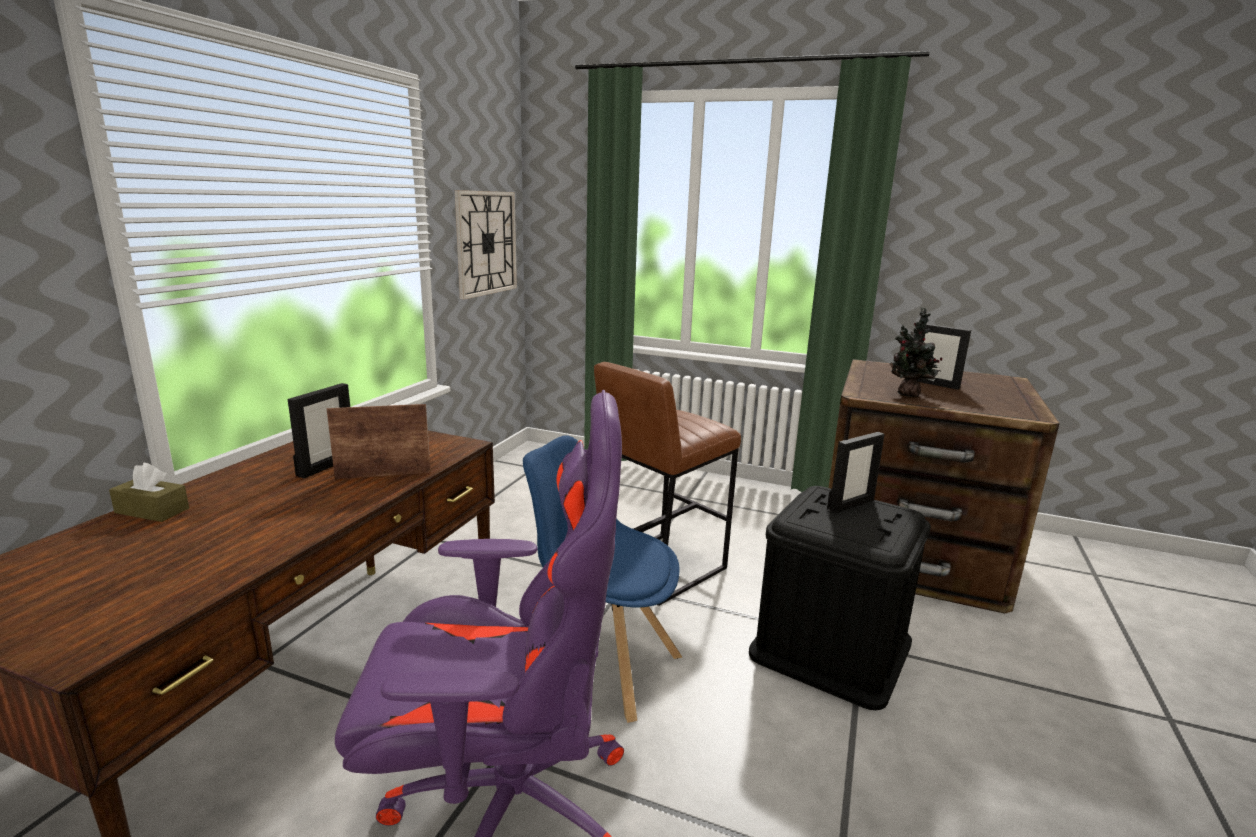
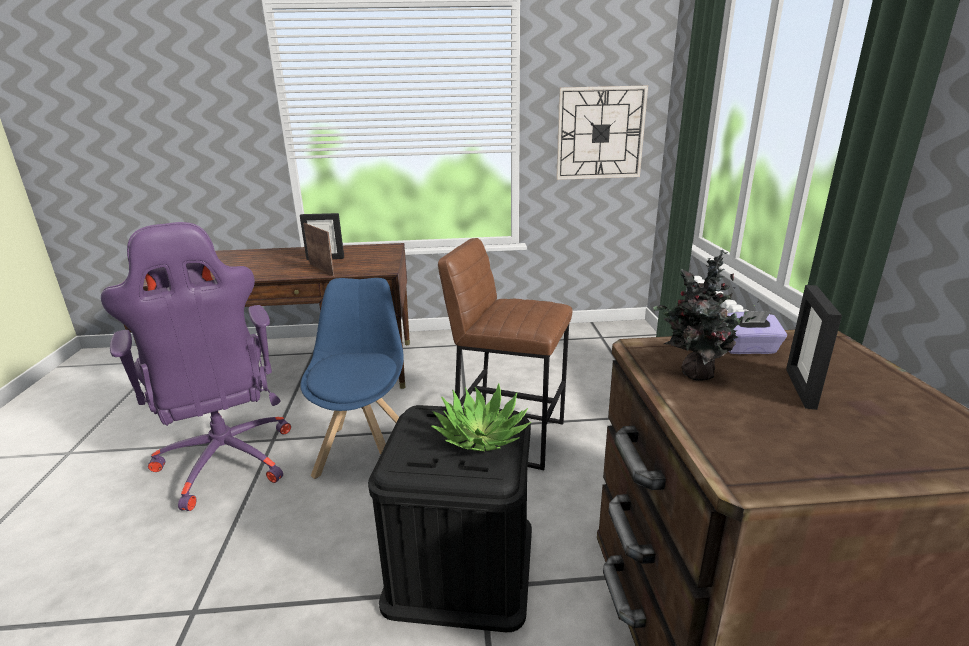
camera: 65 degrees right, 5 degrees up
(152, 510) = (255, 252): brown tissue box -> none
(850, 504) = (481, 436): picture frame -> potted plant
(875, 378) = (747, 349): none -> purple tissue box

